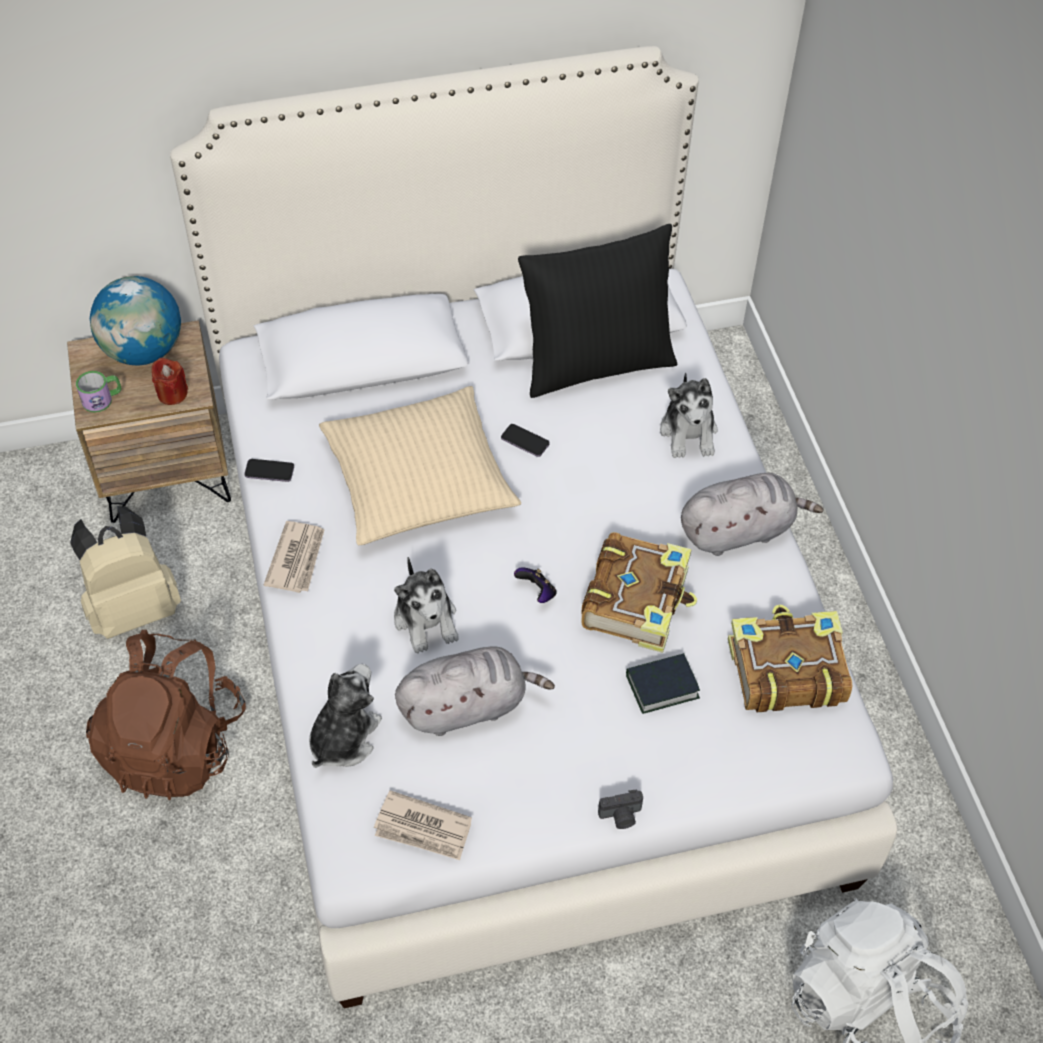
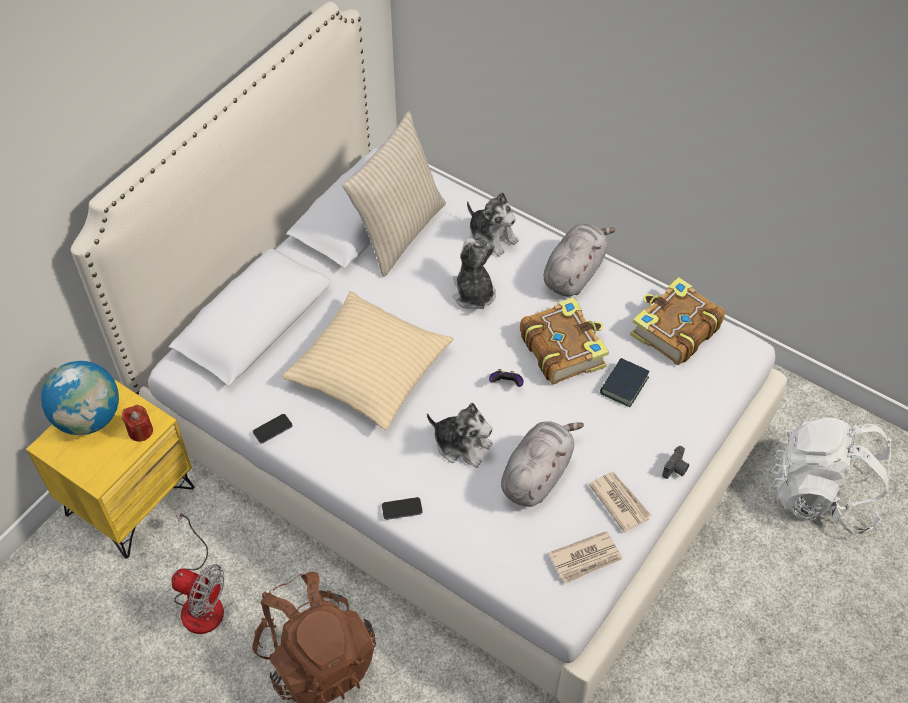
camera: 40 degrees left, 0 degrees up
(102, 399) = (95, 467): mug -> none
(133, 608) = (200, 599): beige backpack -> fan
(166, 472) = (129, 500): brown nightstand -> yellow nightstand
(297, 559) = (348, 467): newspaper -> newspaper (619, 501)
(343, 737) = (488, 546): plush toy -> plush toy (473, 293)
(525, 441) = (407, 304): phone -> phone (402, 509)
(595, 362) = (398, 231): black pillow -> beige pillow

